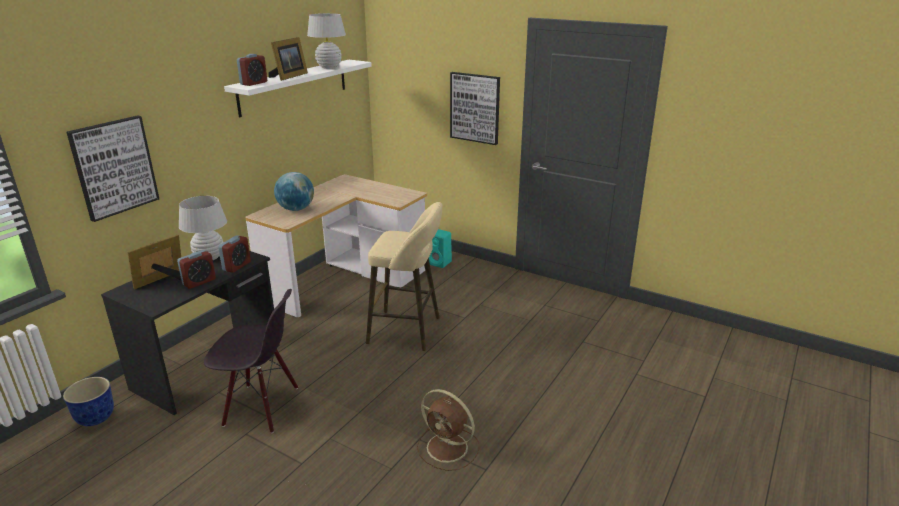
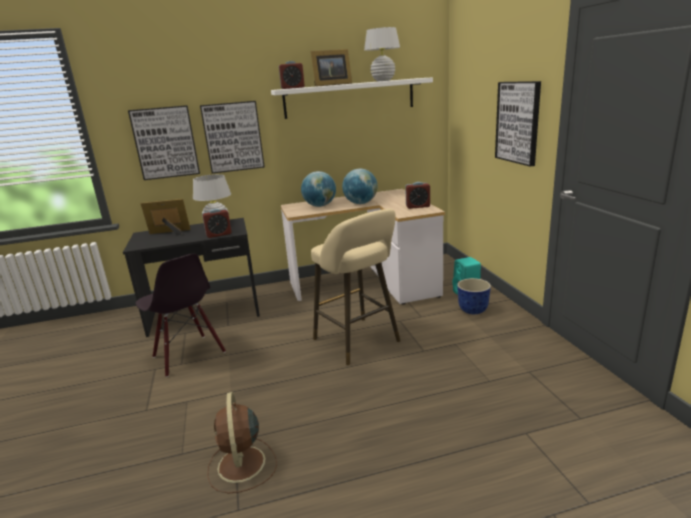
camera: 45 degrees right, 5 degrees down
(95, 418) = (118, 321): planter -> planter (472, 310)
(189, 147) = (233, 137): none -> picture
(199, 282) = (182, 238): alarm clock -> alarm clock (418, 206)
(335, 198) = (361, 203): none -> globe

